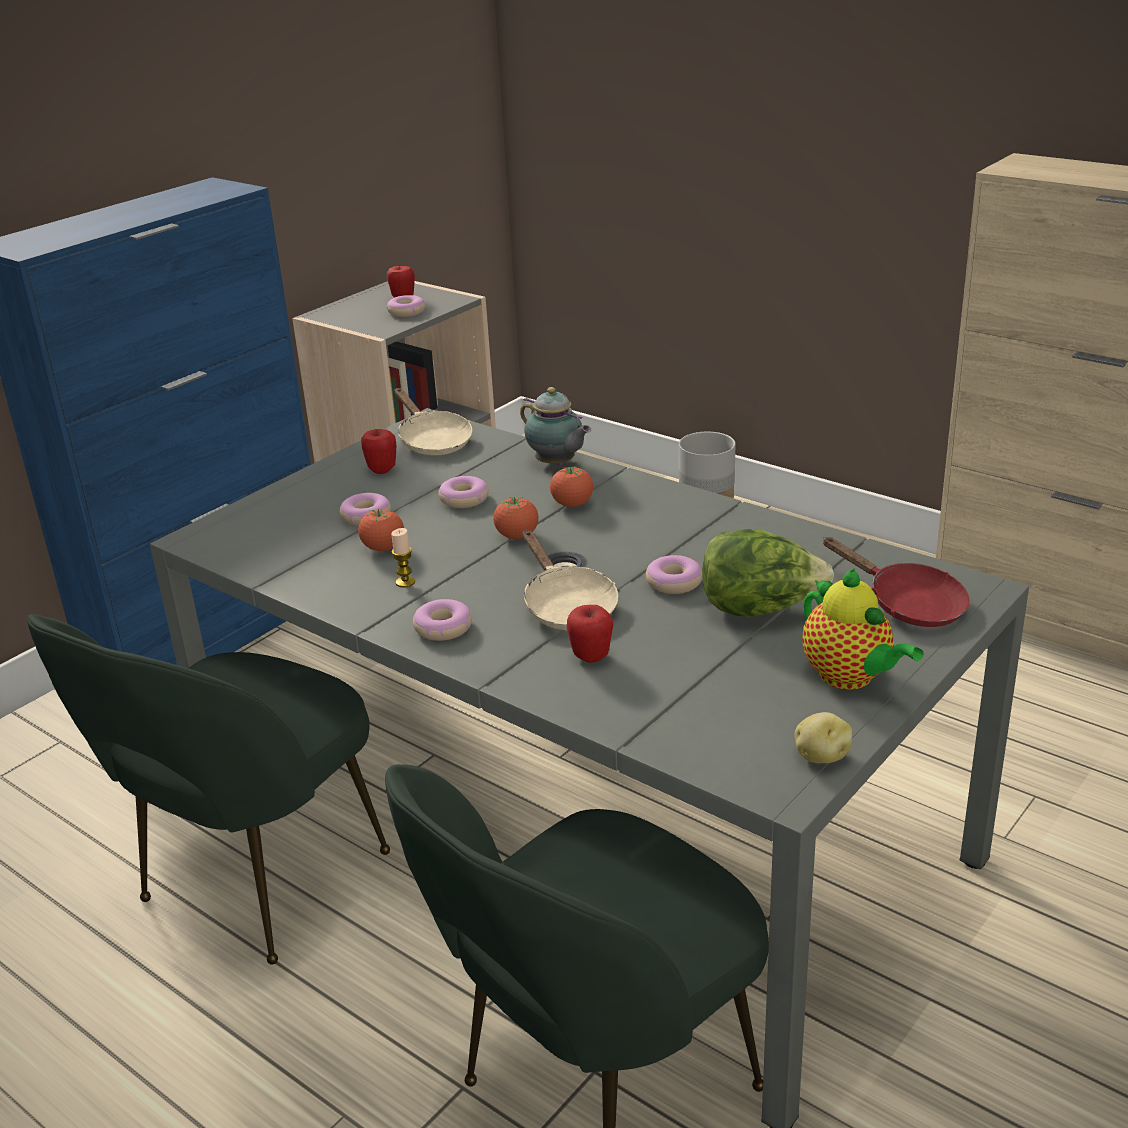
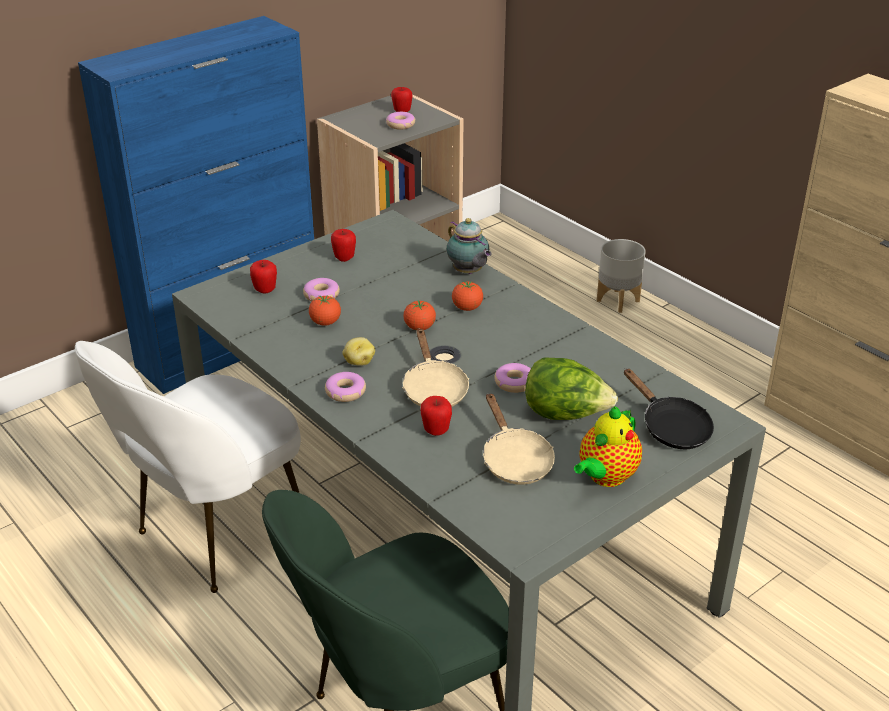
camera: 10 degrees right, 5 degrees up
(251, 889) = (212, 538): green chair -> white chair
(284, 522) = (265, 290): none -> apple
(405, 582) = (331, 352): candle -> none
(432, 441) = (387, 239): beige frying pan -> beige frying pan (514, 460)
(464, 499) = (393, 291): donut -> none
(821, 756) = (560, 531): potato -> potato (358, 362)
(850, 678) = (605, 477): teapot -> teapot turned 60 degrees clockwise
(907, 604) = (671, 427): red frying pan -> black frying pan

